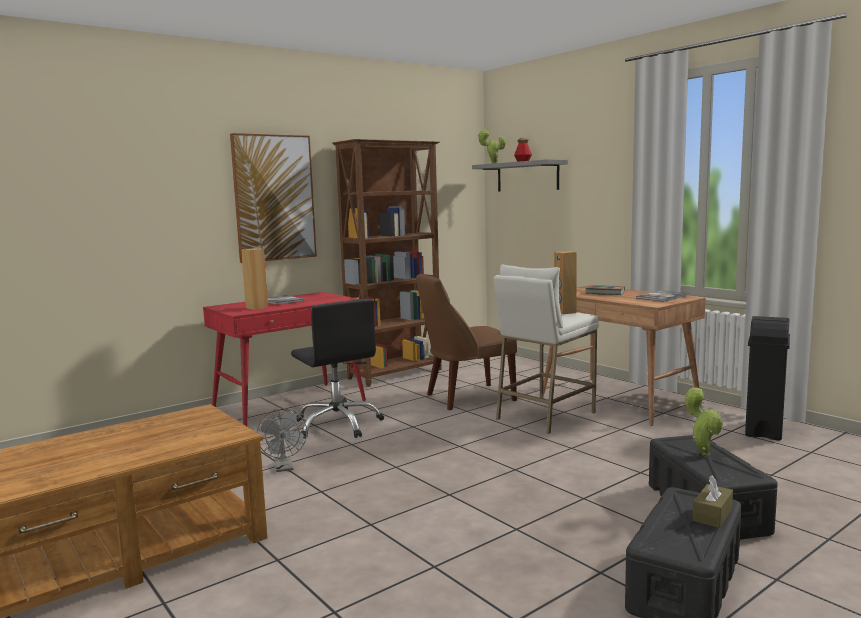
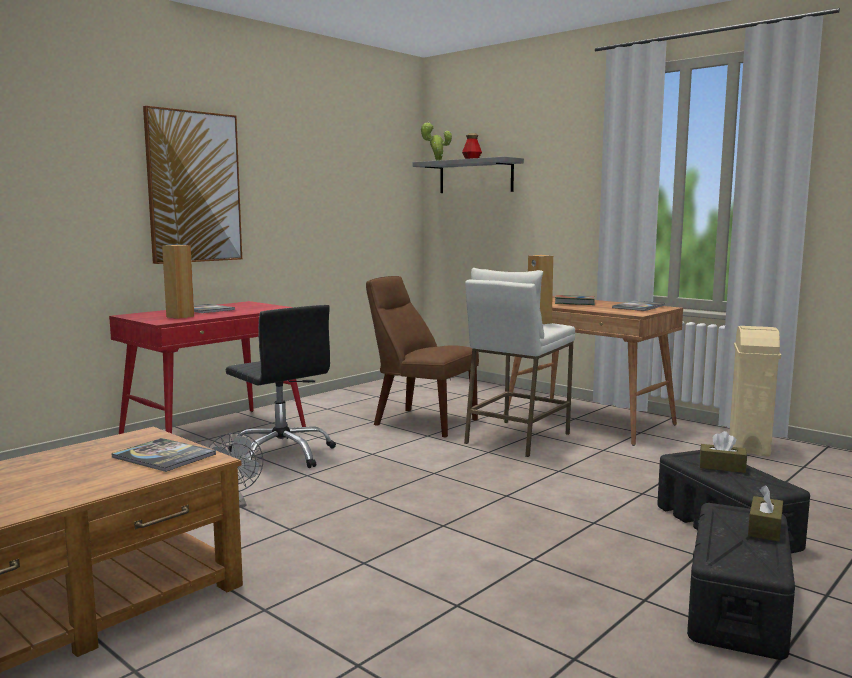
camera: 10 degrees left, 0 degrees up
(205, 431) = (163, 456): none -> book
(396, 374) = (331, 398): brown bookcase -> none
(466, 398) = (421, 422): brown chair -> brown chair turned 60 degrees clockwise
(703, 452) = (722, 466): potted plant -> brown tissue box
(764, 430) = (749, 447): black trash can -> beige trash can

